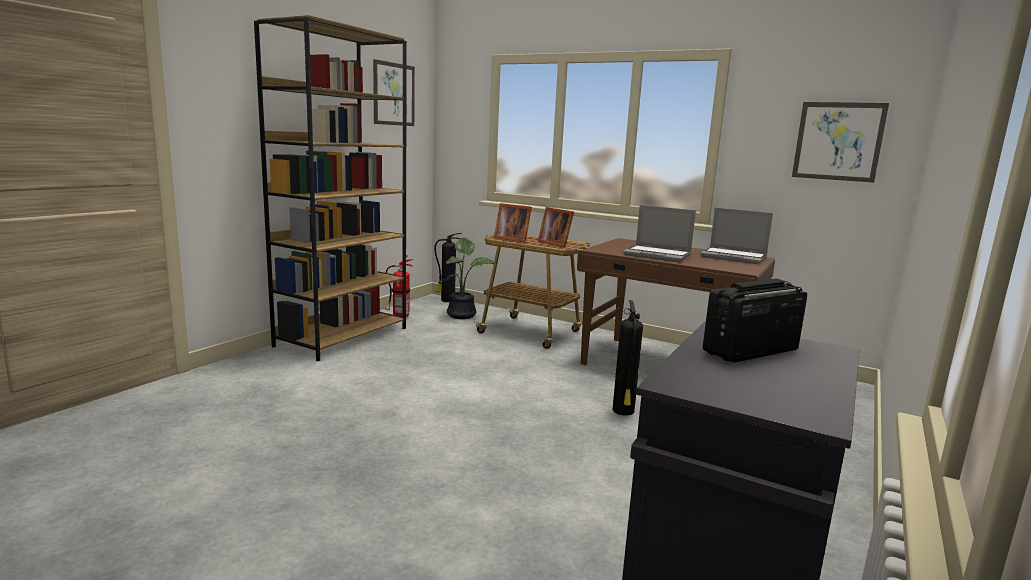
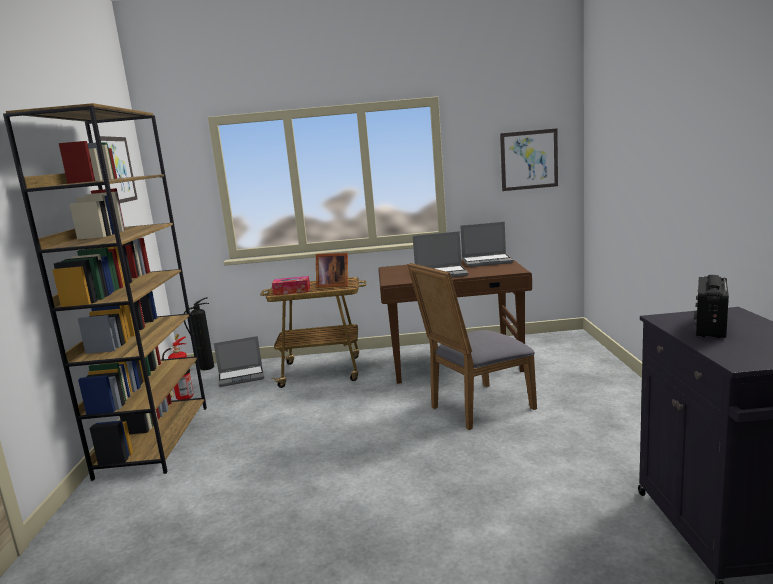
camera: 30 degrees left, 0 degrees up
(463, 315) = (242, 377): potted plant -> laptop
(512, 239) = (292, 291): picture frame -> tissue box
(623, 411) = (476, 408): fire extinguisher -> grey chair

